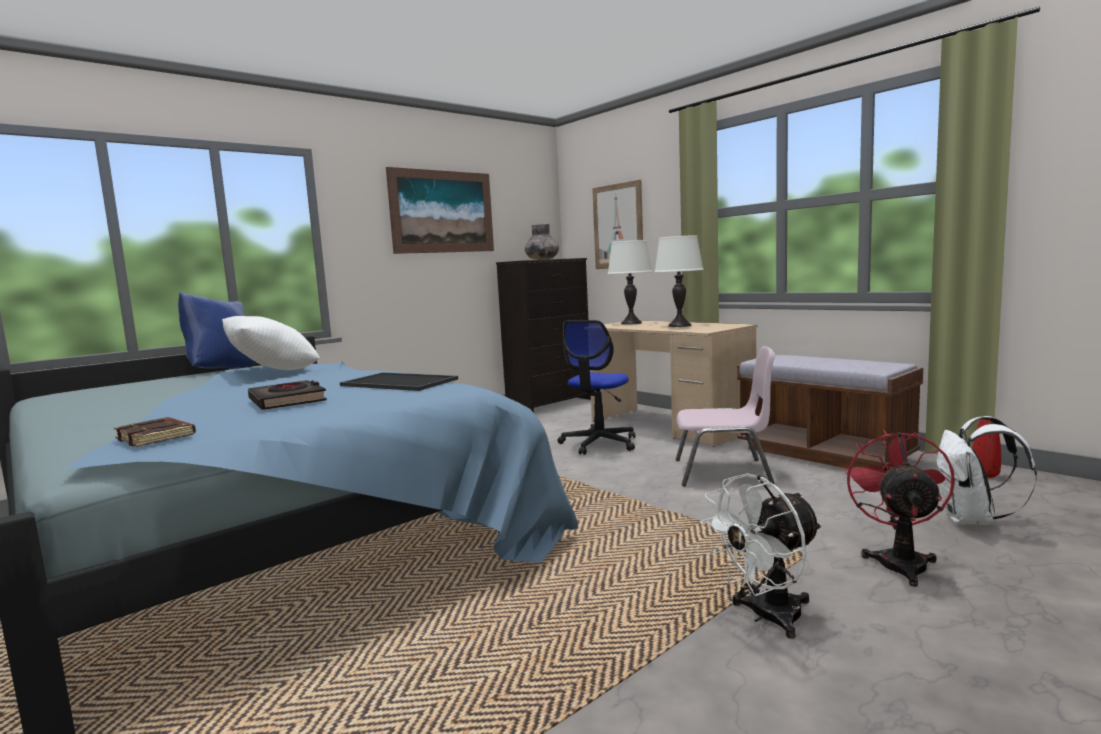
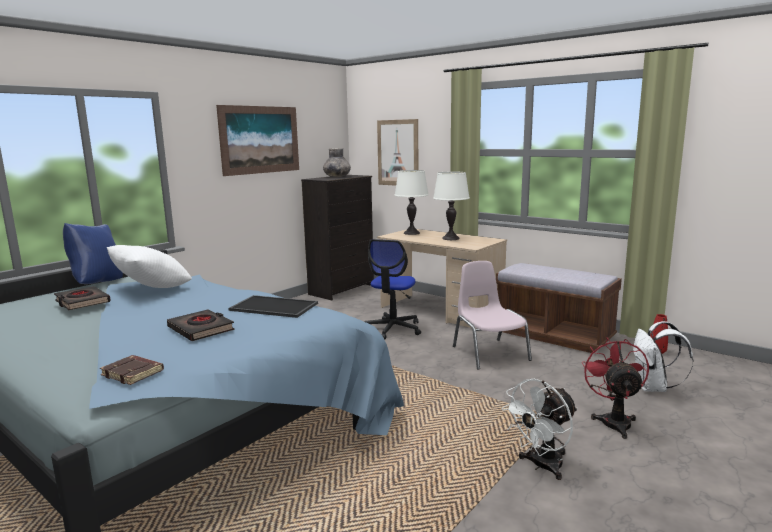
camera: 10 degrees left, 5 degrees up
(181, 381) = (82, 302): none -> black book
(724, 472) = (489, 353): pink chair -> pink chair turned 105 degrees counterclockwise

